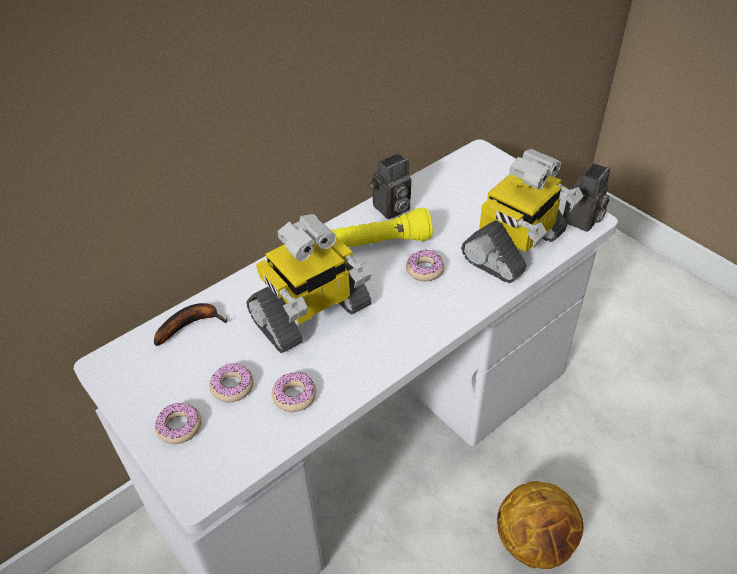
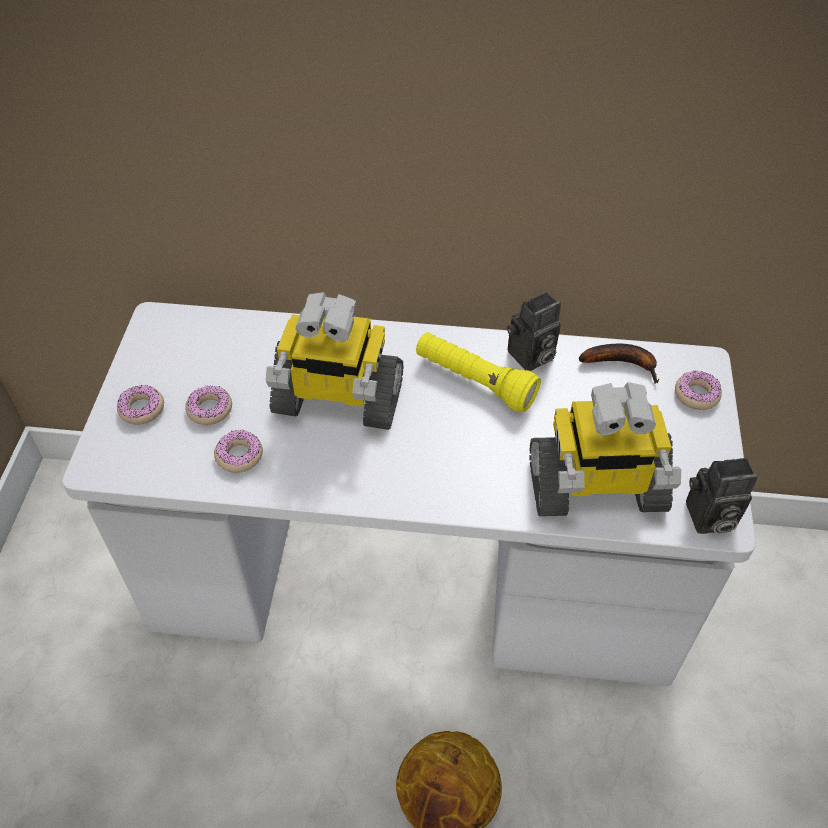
camera: 45 degrees right, 5 degrees up
(190, 324) = (244, 335): banana -> banana (623, 363)
(391, 209) = (530, 357): camera -> camera turned 45 degrees counterclockwise
(424, 270) = (480, 438): donut -> donut (696, 395)

